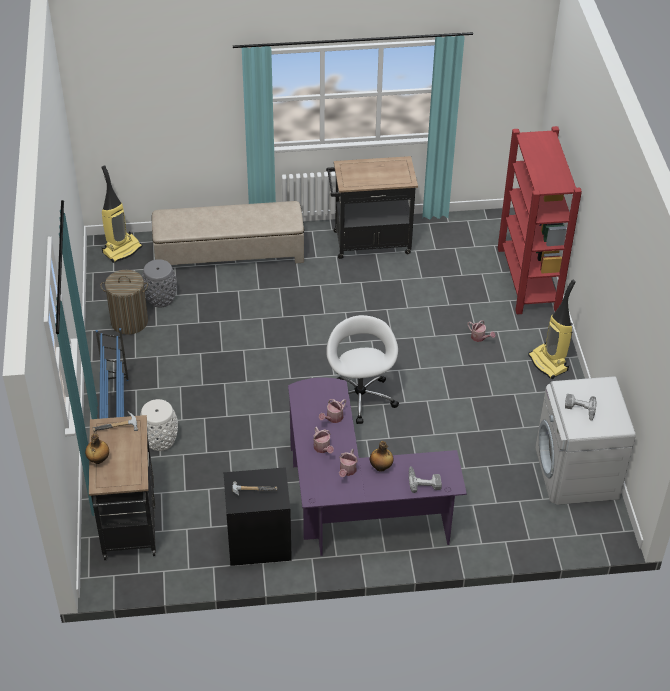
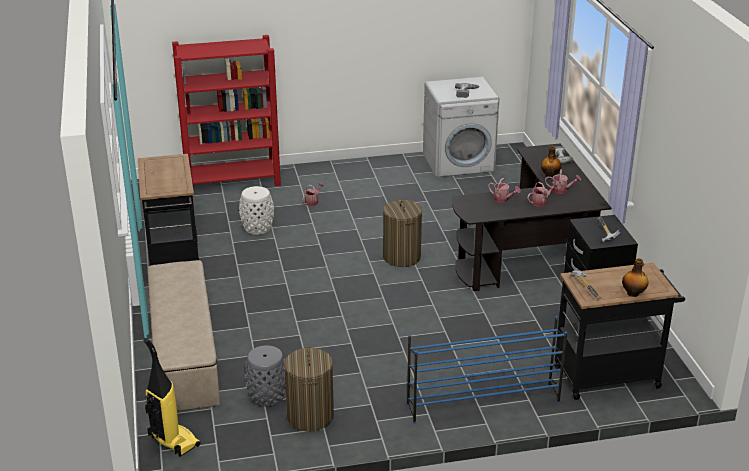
camera: 95 degrees left, 15 degrees down
(160, 440) = (491, 370): white stool -> white stool (257, 228)
(353, 506) = (532, 255): purple desk -> black desk
(360, 398) = (401, 257): white office chair -> laundry basket
(549, 363) = (340, 172): vacuum cleaner -> none

